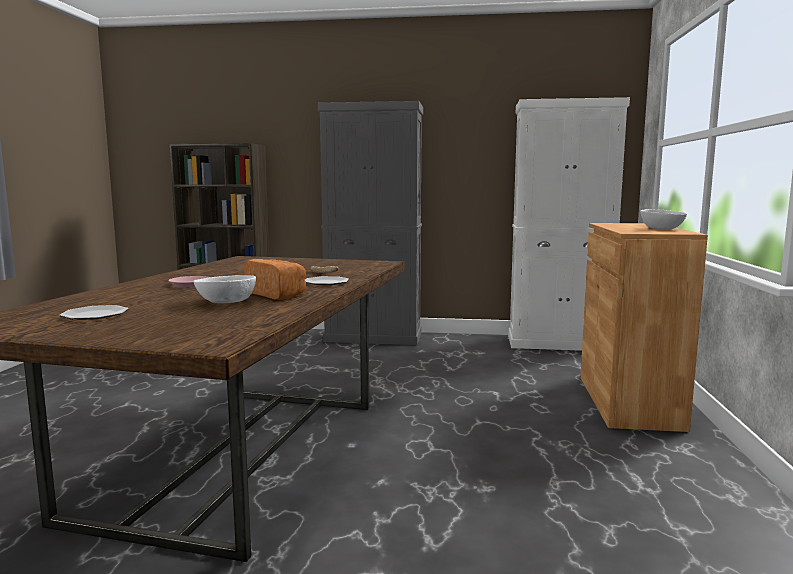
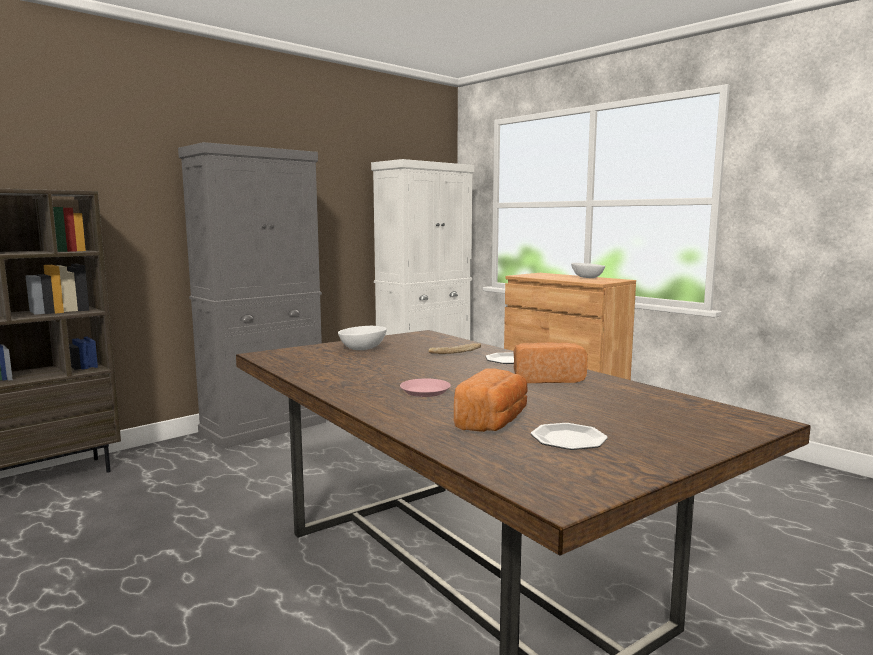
camera: 50 degrees left, 0 degrees up
(125, 301) = (493, 421): none -> bread
(227, 302) = (565, 395): white bowl -> white bowl (363, 349)

